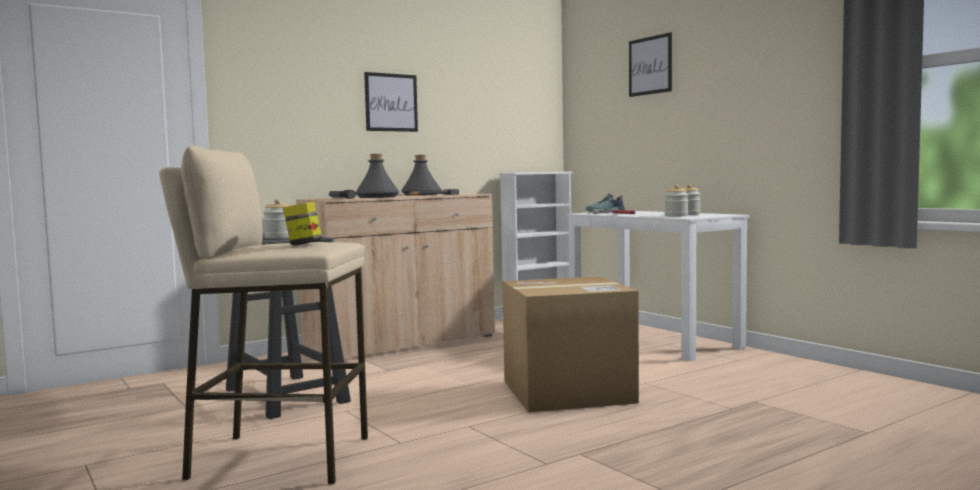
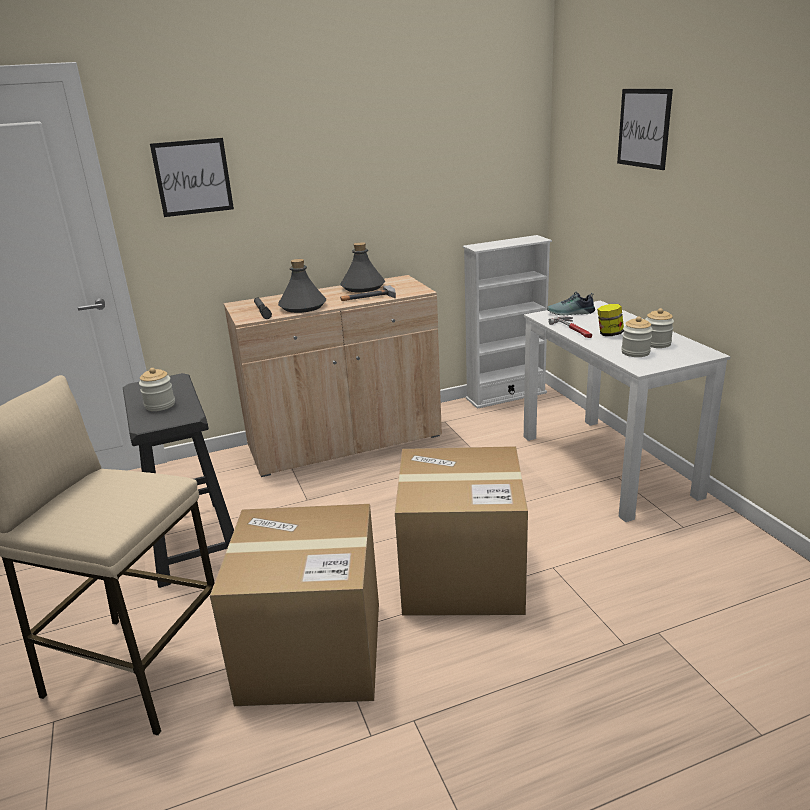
camera: 15 degrees right, 20 degrees up
(303, 245) = (107, 510): jar -> jar (609, 334)
(391, 102) = (326, 181): picture -> picture (193, 177)
(456, 434) = (312, 651): none -> cardboard box

